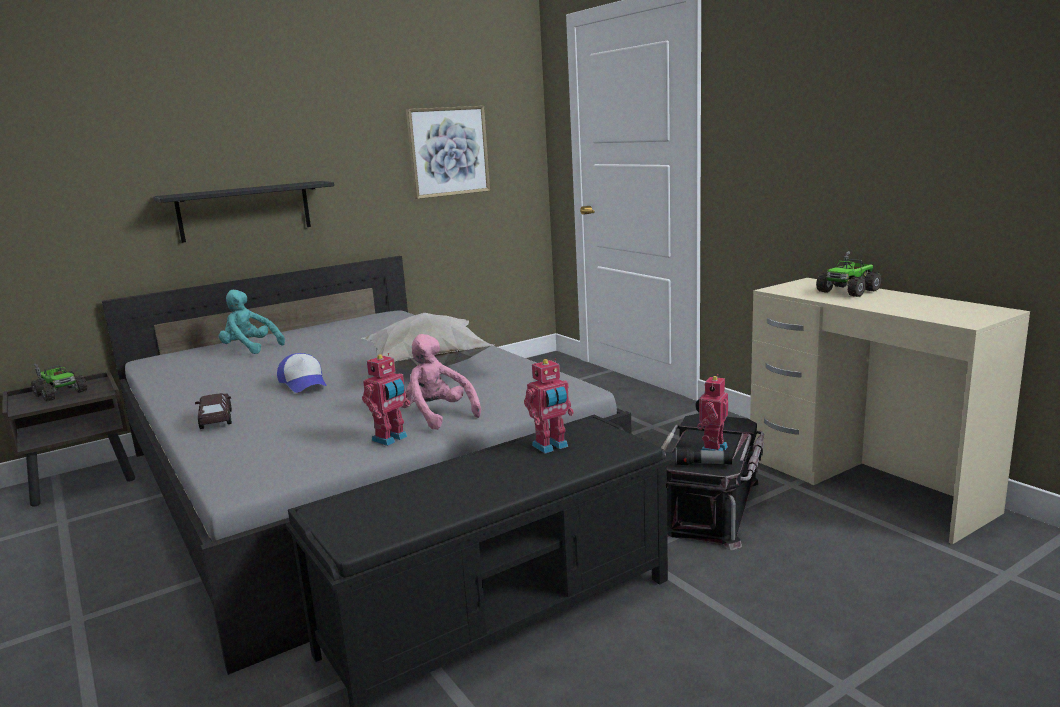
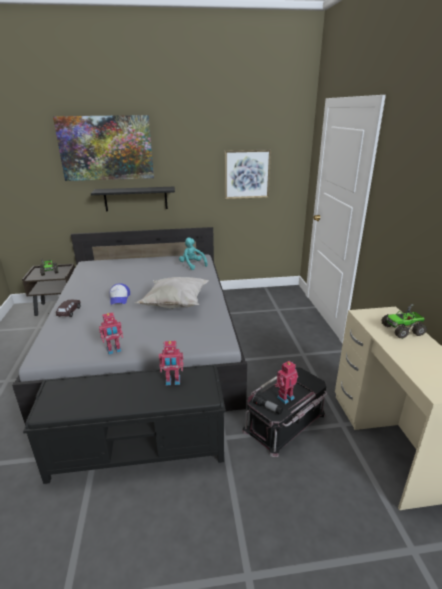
camera: 25 degrees right, 10 degrees up
(177, 109) = (106, 148): none -> picture
(250, 349) = (124, 267): turquoise plush toy -> turquoise plush toy (192, 265)
(436, 416) = (146, 340): pink plush toy -> none

